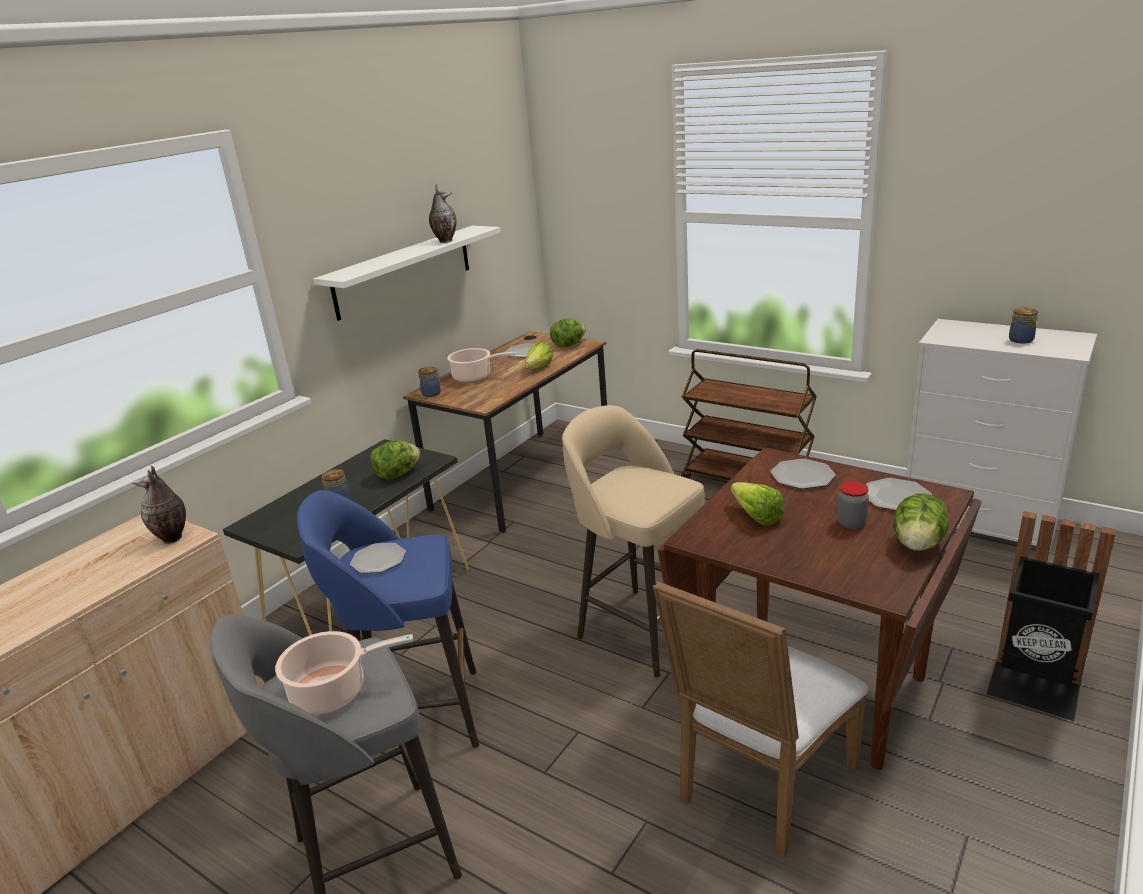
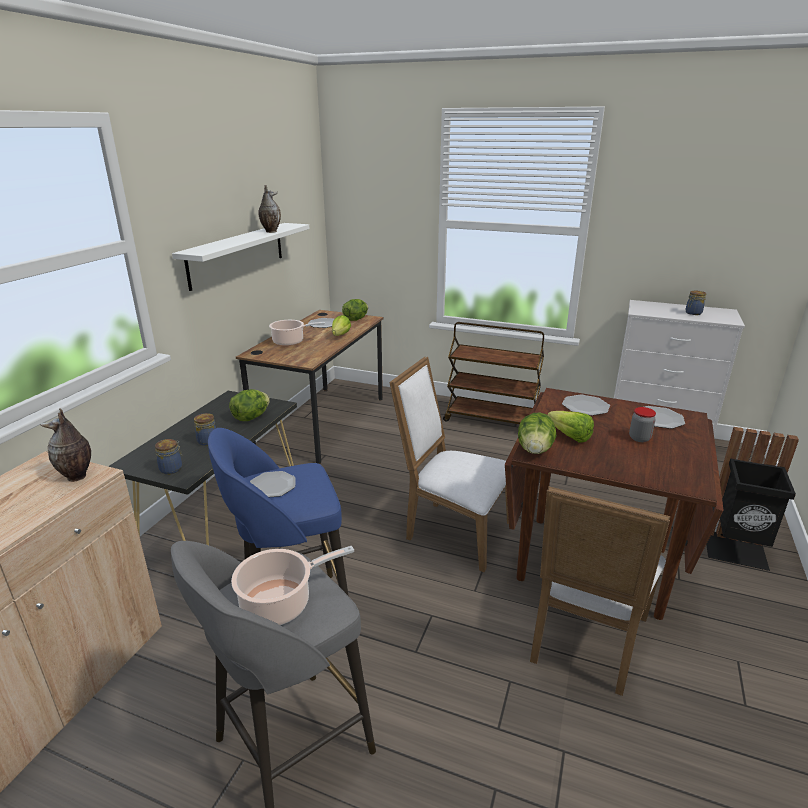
camera: 15 degrees left, 0 degrees up
(432, 393) = (260, 354): jar -> jar (172, 469)
(642, 629) = (453, 530): beige stool -> white chair
(918, 544) = (694, 451): lettuce -> lettuce (535, 450)

